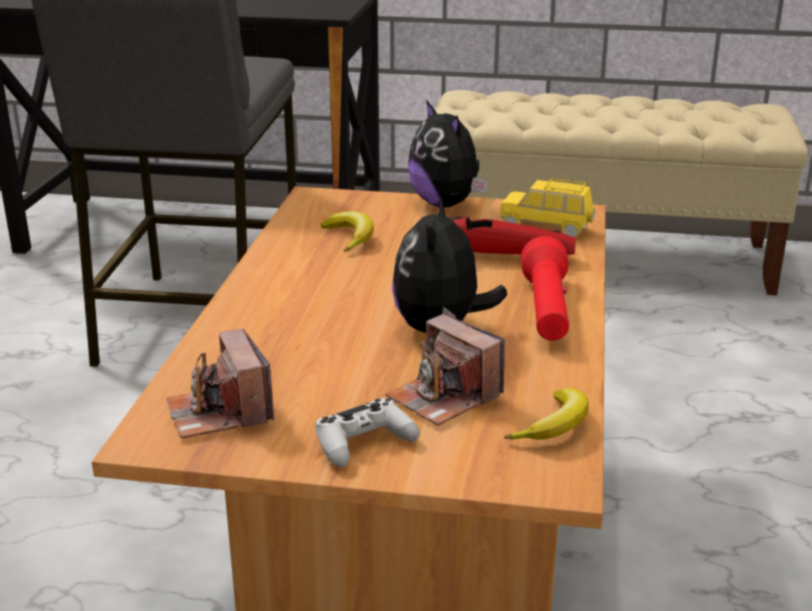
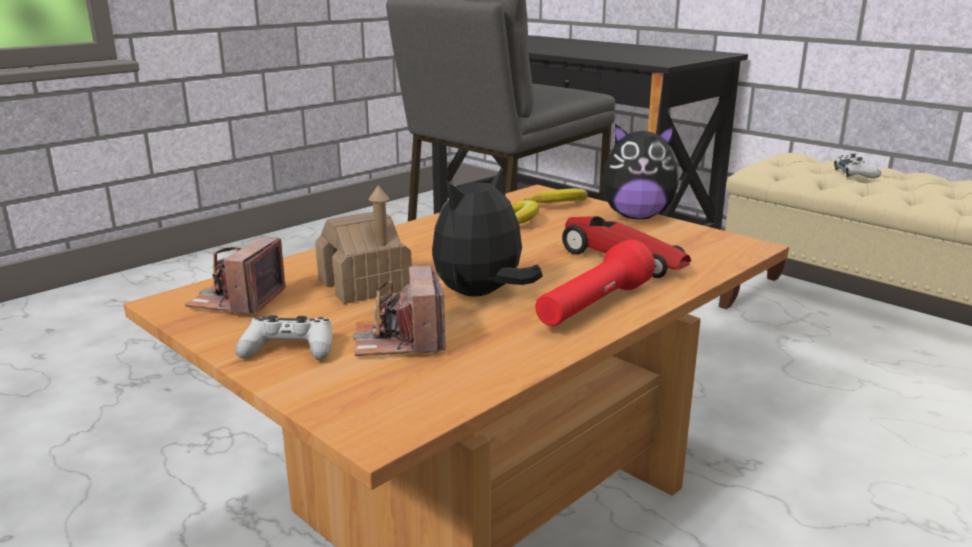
camera: 35 degrees right, 5 degrees down
(318, 353) = (365, 285): none -> toy house
(446, 204) = (636, 216): plush toy -> plush toy turned 90 degrees counterclockwise
(539, 106) = (855, 173): none -> white game controller
(546, 228) = (698, 250): yellow toy car -> none
(555, 426) = (448, 390): banana -> banana (560, 204)

